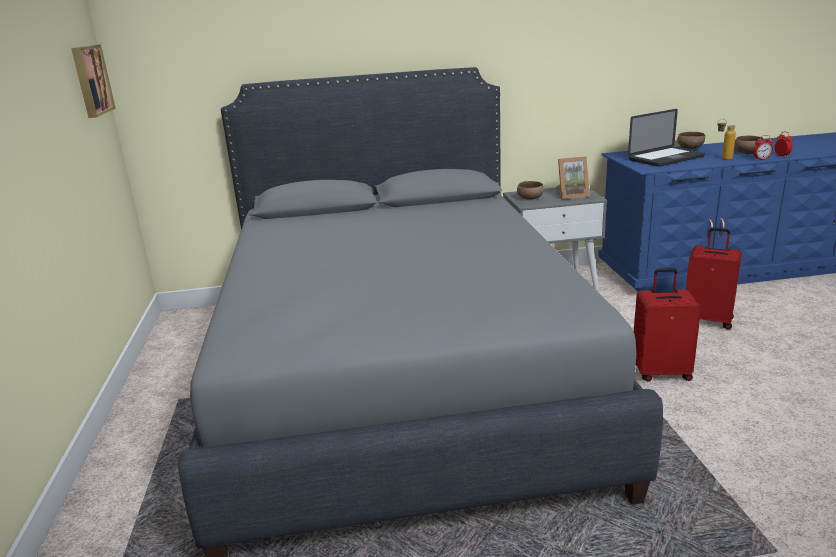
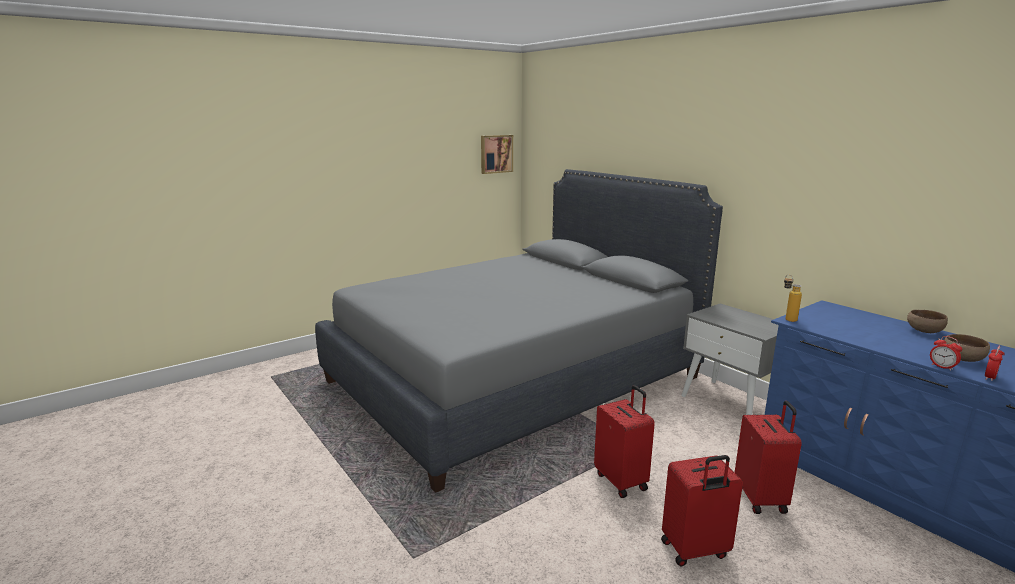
camera: 60 degrees right, 5 degrees down
(530, 199) = (717, 314): brown bowl -> none
(571, 195) = (753, 326): picture frame -> none
(666, 158) = (850, 324): laptop -> none
(722, 159) = (902, 348): bottle -> bottle (787, 318)
(775, 370) = (695, 550): none -> red suitcase

